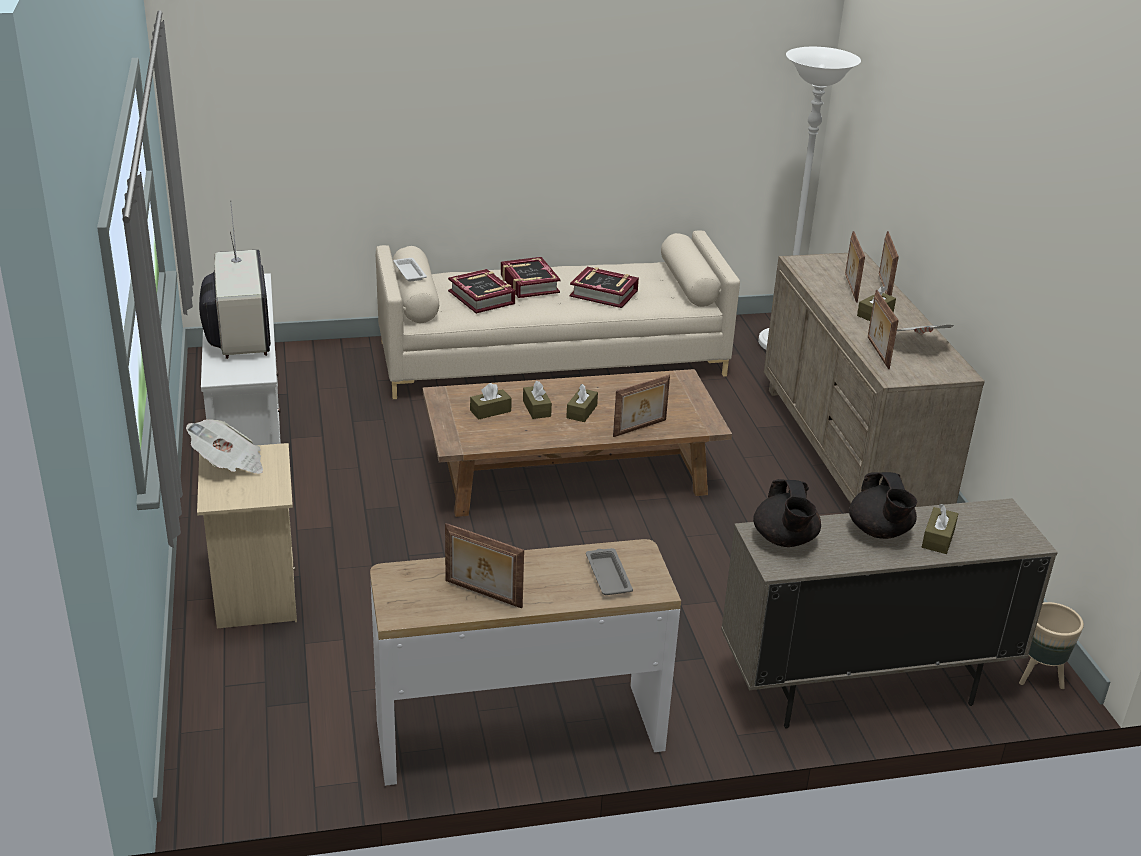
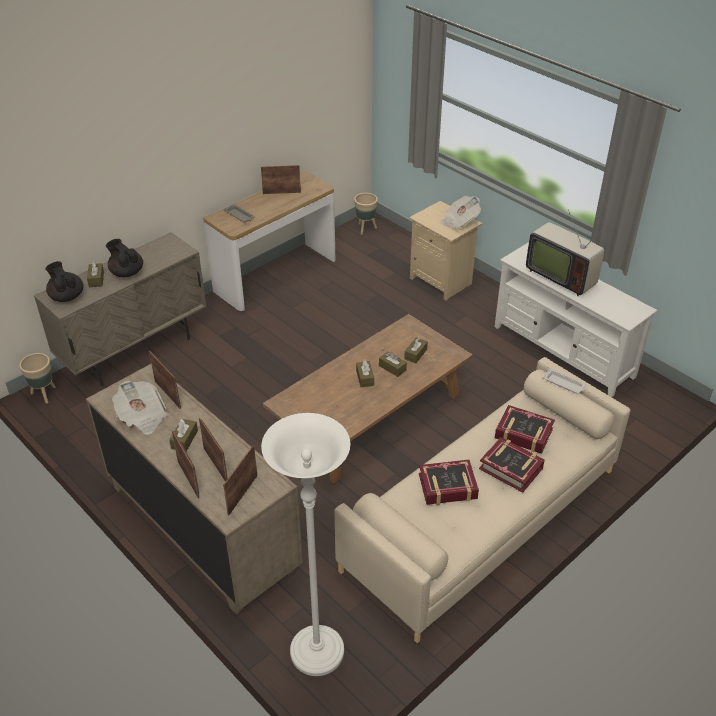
camera: 150 degrees right, 10 degrees up
(235, 768) = (365, 228): none -> beige planter
(640, 428) = (320, 380): picture frame -> picture frame (242, 494)
(785, 540) = (171, 252): black teapot -> black teapot (67, 296)

